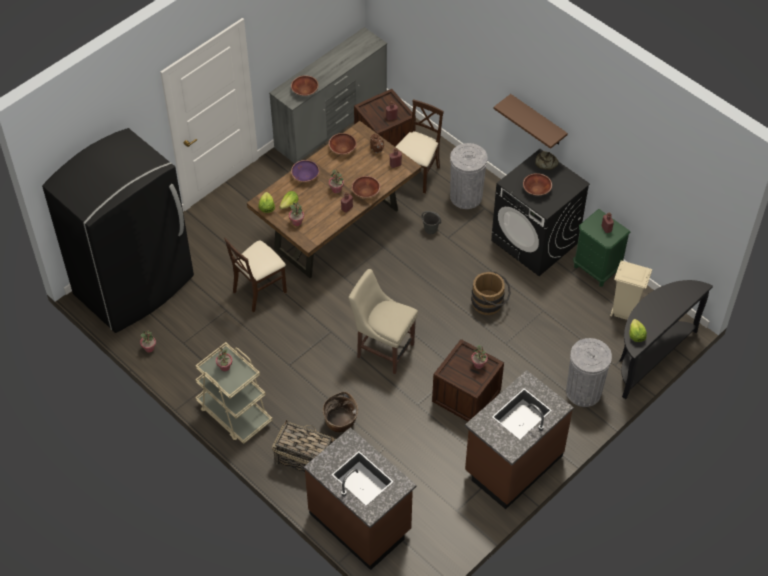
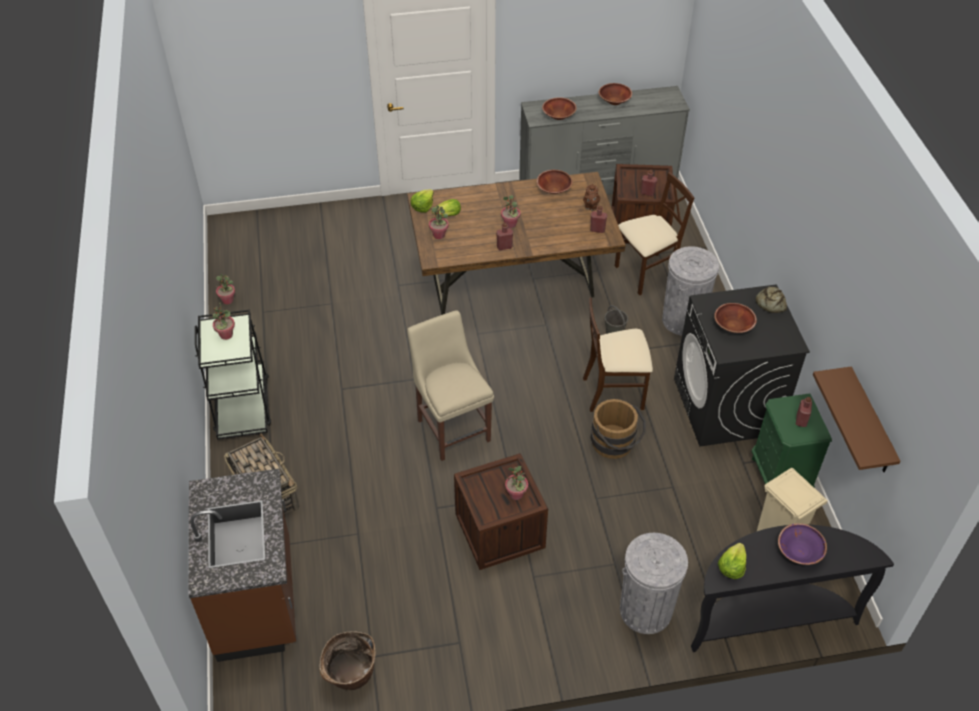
camera: 35 degrees right, 5 degrees down
(135, 286) = (271, 239): black fridge -> none
(234, 414) = (242, 406): beige cart -> black cart
(259, 290) = (381, 302): beige chair -> beige chair (614, 392)
(305, 176) = (490, 196): purple bowl -> purple bowl (799, 551)
(340, 423) = (337, 479): basket -> basket (351, 675)
(366, 192) = (539, 241): brown bowl -> brown bowl (614, 101)
(512, 464) = (485, 643): brown counter -> none
(538, 121) = (786, 244): brown shelf -> brown shelf (870, 423)

